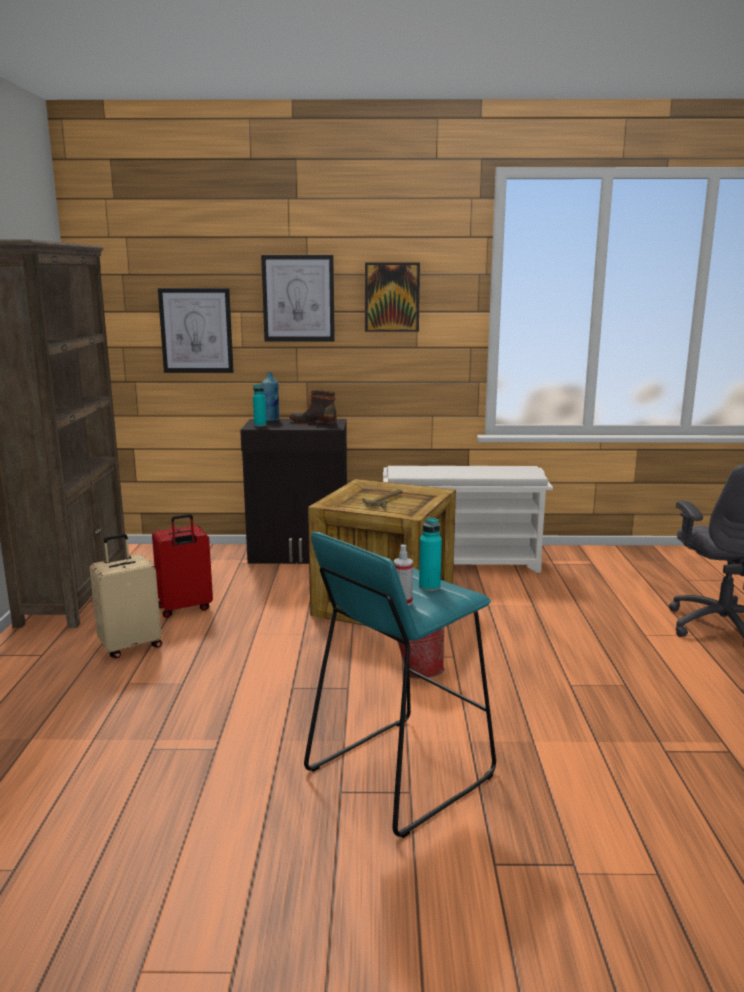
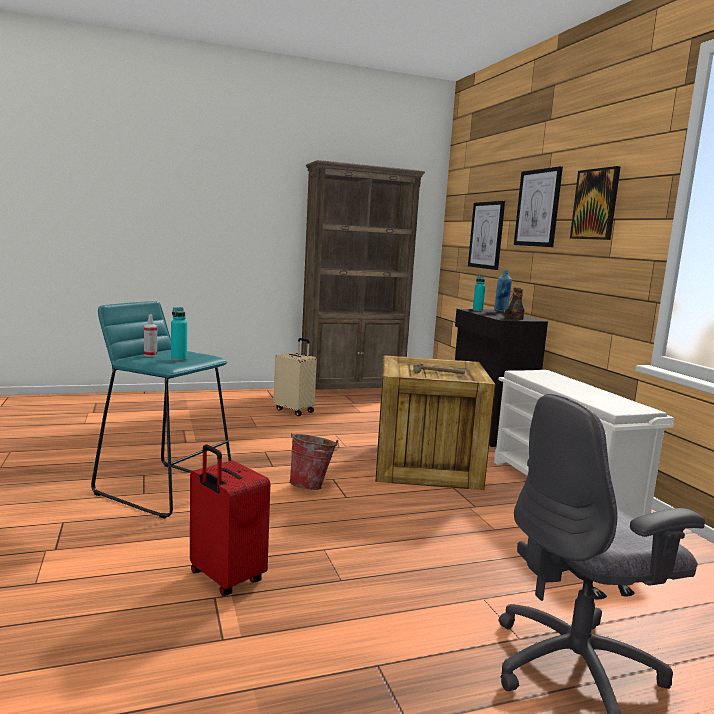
camera: 70 degrees right, 5 degrees down
(185, 608) = (355, 414): red suitcase -> red suitcase (225, 578)

